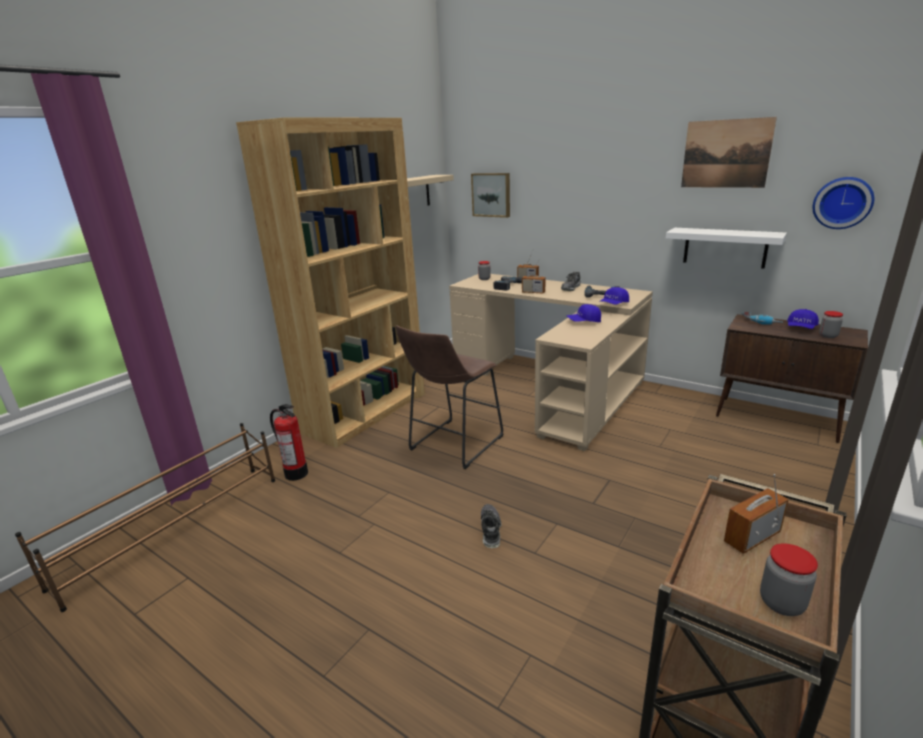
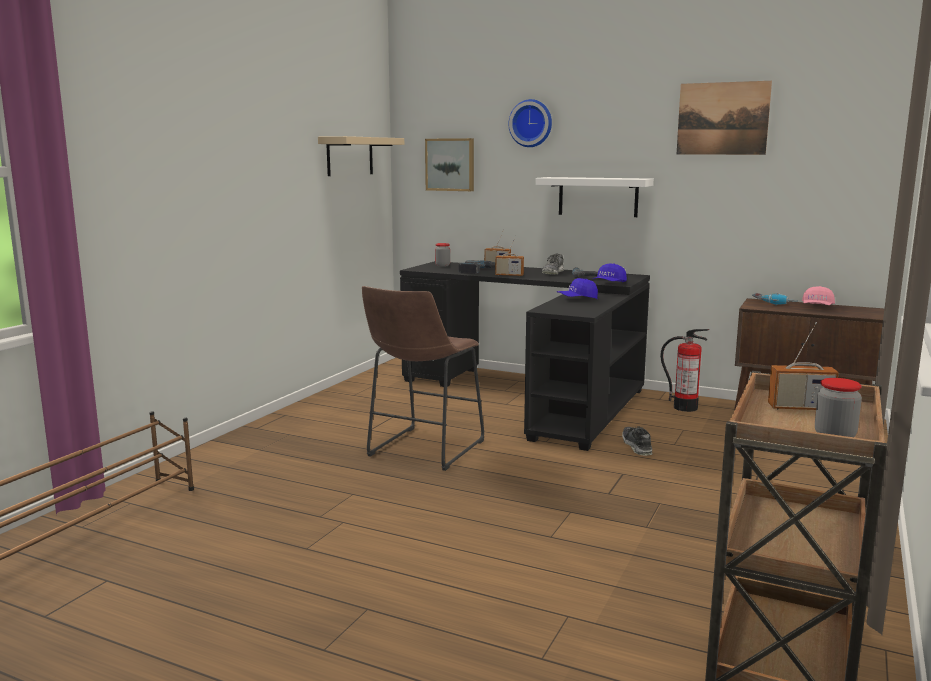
camera: 10 degrees left, 10 degrees down
(296, 473) = (221, 482): fire extinguisher -> fire extinguisher (685, 407)
(365, 412) = (295, 423): brown bookcase -> none
(490, 530) = (492, 520): shoe -> shoe (636, 446)
(553, 386) = (534, 396): beige desk -> black desk
(725, 247) = (728, 221): white shelf -> white shelf (598, 196)
(752, 537) = (800, 408): radio -> radio turned 135 degrees counterclockwise
(801, 328) = (817, 307): blue cap -> pink cap
(828, 336) = (846, 312): jar -> none
(842, 202) = (845, 170): wall clock -> wall clock (531, 123)

